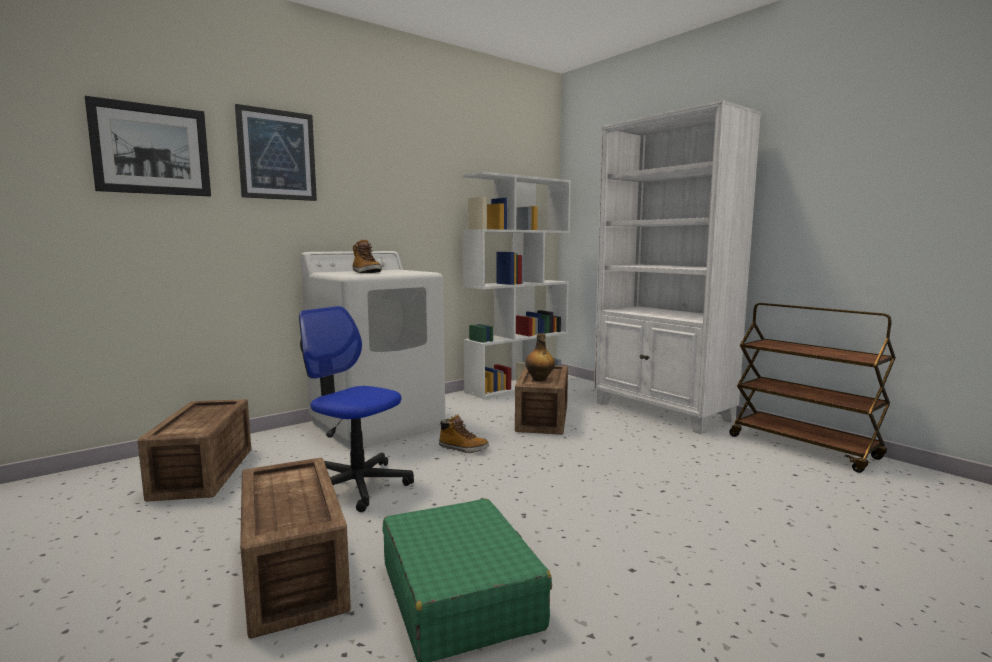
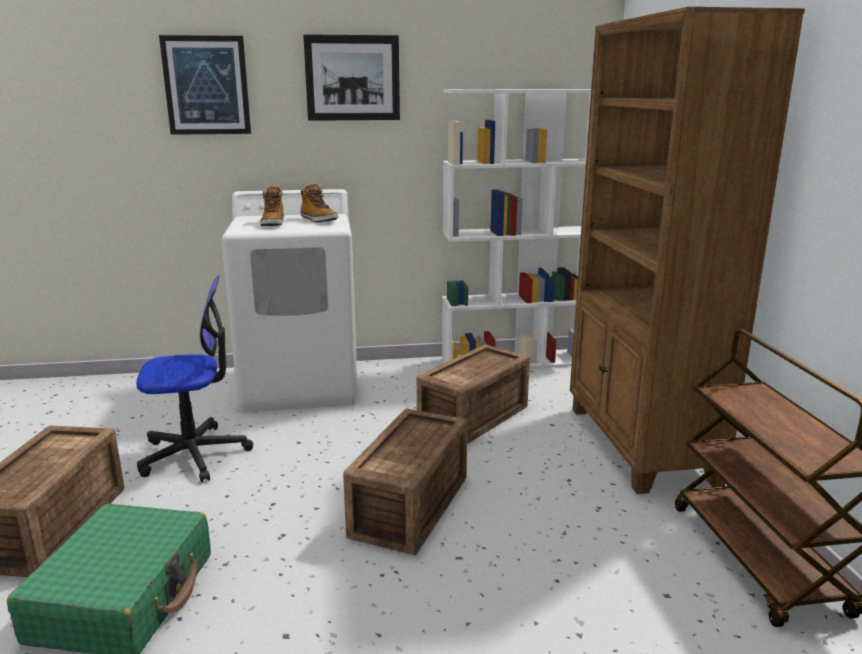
camera: 30 degrees right, 10 degrees up
(151, 149) = (84, 92): picture -> picture (352, 78)
(206, 472) = (114, 405): crate -> crate (413, 505)
(356, 486) = (194, 454): office chair -> office chair turned 105 degrees clockwise
(463, 448) = (337, 437): boot -> boot (318, 220)
(539, 379) = (462, 372): bottle -> none
(662, 412) = (639, 445): white bookcase -> brown bookcase

